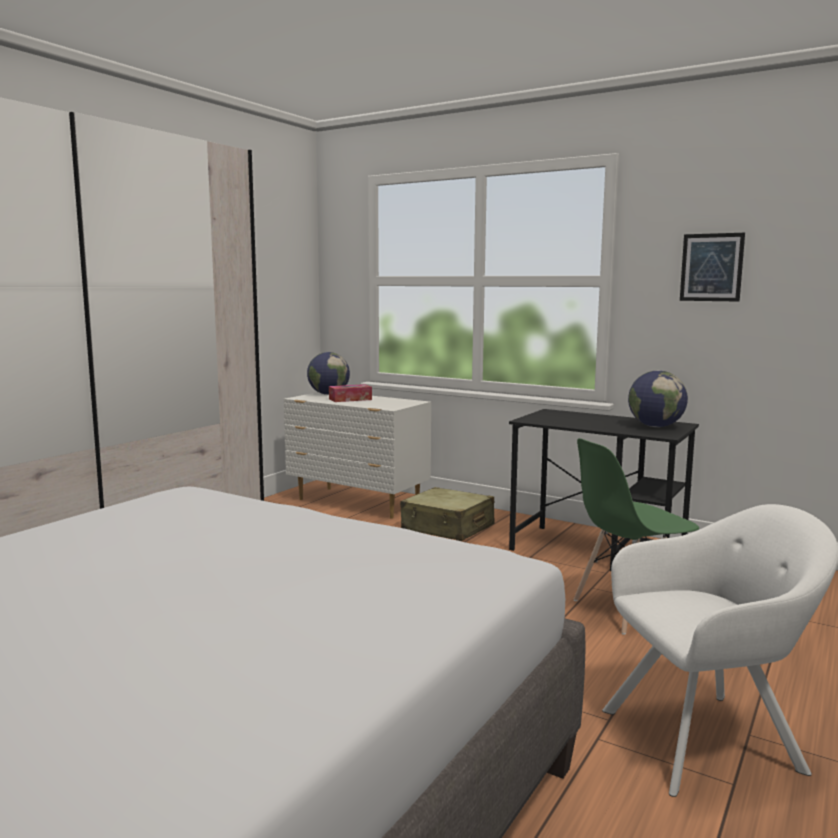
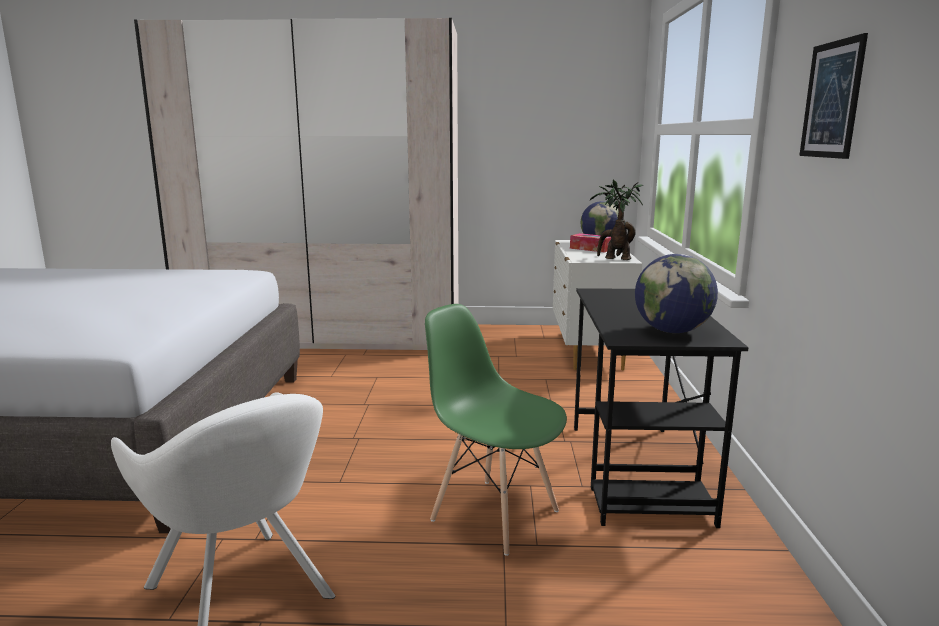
camera: 60 degrees right, 5 degrees up
(403, 402) = (614, 259): none -> potted plant
(447, 528) = (588, 393): beige suitcase -> none

